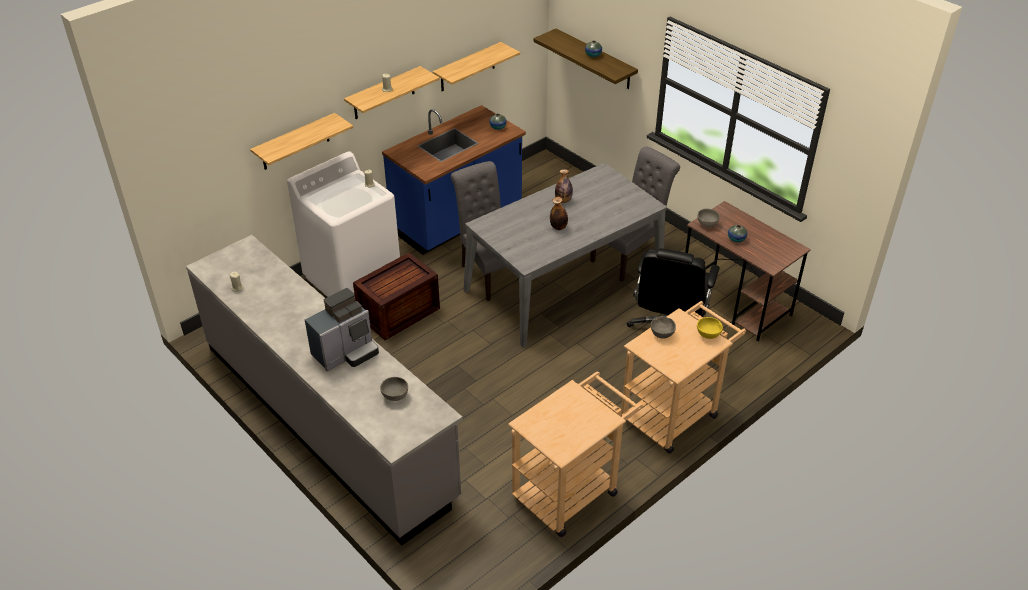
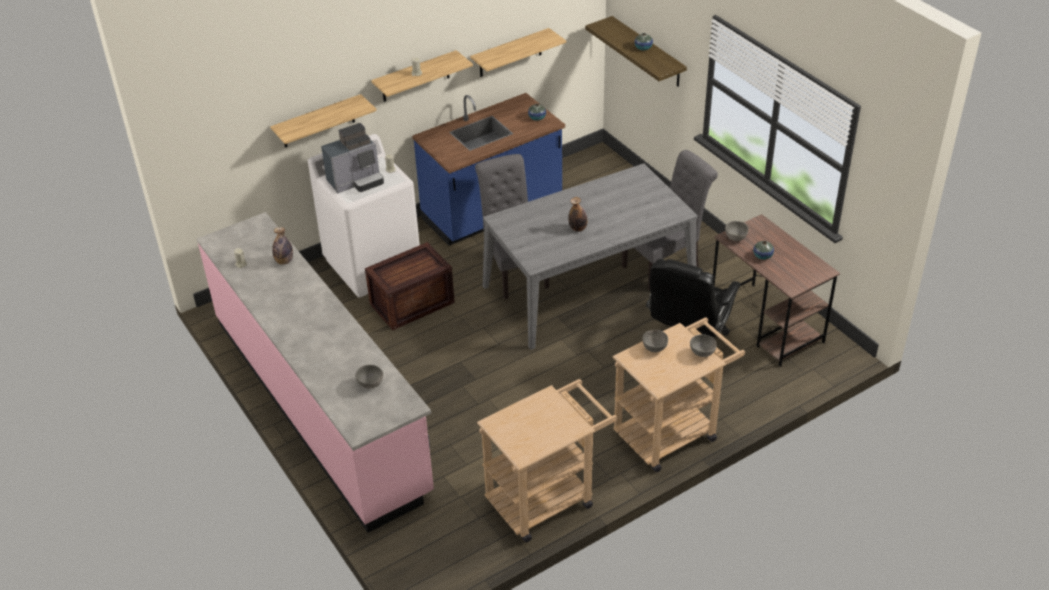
camera: 10 degrees right, 0 degrees up
(328, 419) = (320, 404): grey counter -> pink counter
(346, 352) = (332, 337): coffee machine -> coffee machine (356, 181)
(563, 200) = (590, 201): bottle -> bottle (284, 261)
(708, 335) = (702, 353): yellow bowl -> grey bowl

